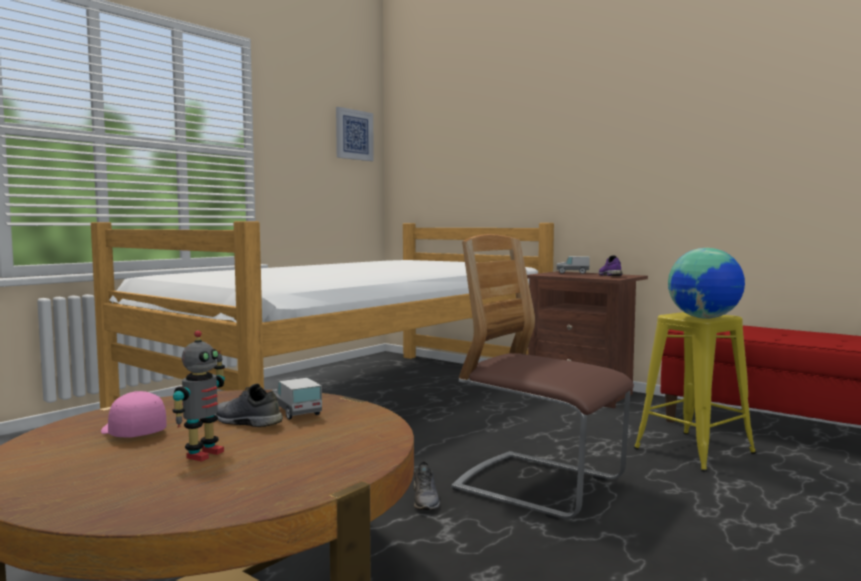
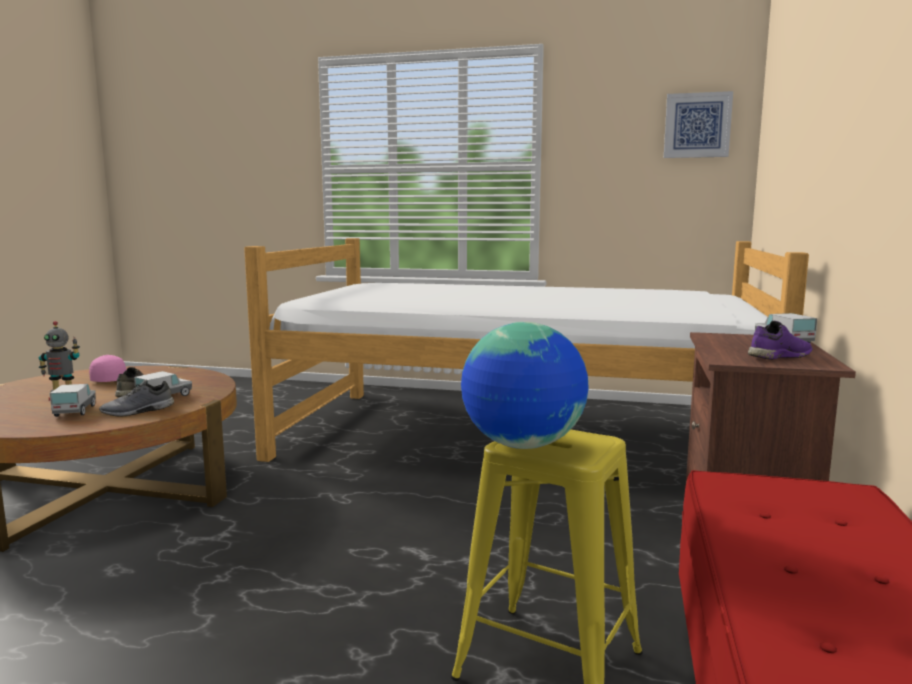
camera: 65 degrees right, 5 degrees up
(298, 446) = (75, 411): none -> toy truck
(426, 500) = (266, 518): grey shoe -> grey shoe (138, 411)
(539, 486) = (326, 564): chair -> none

